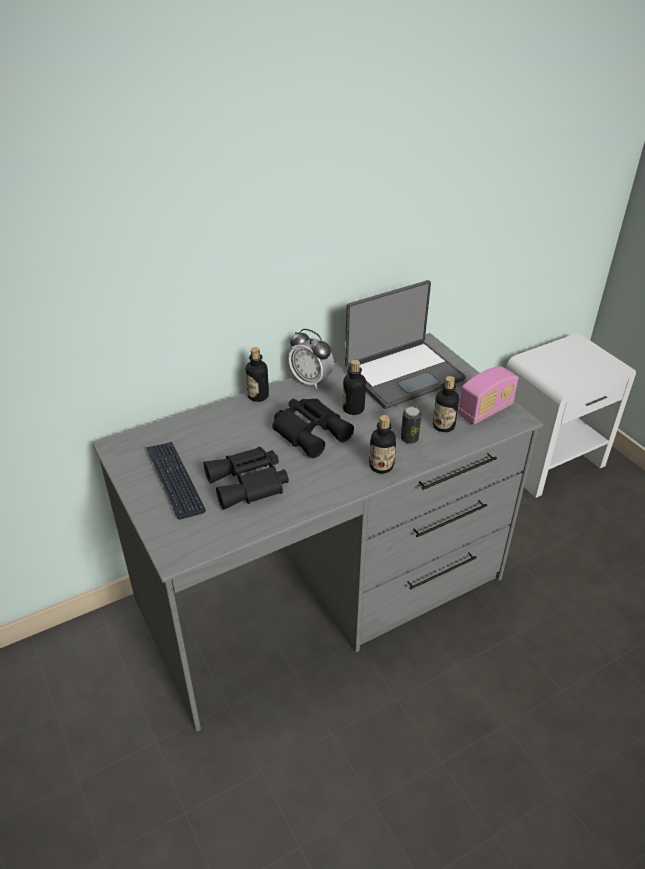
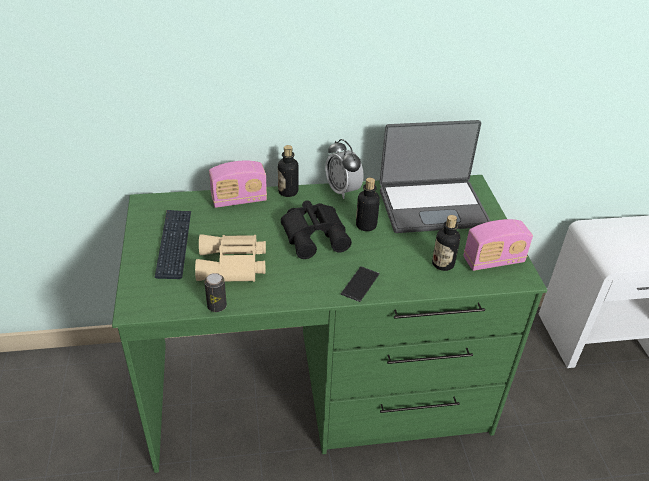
camera: 20 degrees right, 0 degrees up
(213, 417) = (239, 200): none -> radio
(249, 484) = (233, 265): black binoculars -> beige binoculars
(322, 590) = (319, 388): grey desk -> green desk
(381, 466) = (360, 284): bottle -> phone
(409, 438) = (402, 266): can -> can (217, 306)

